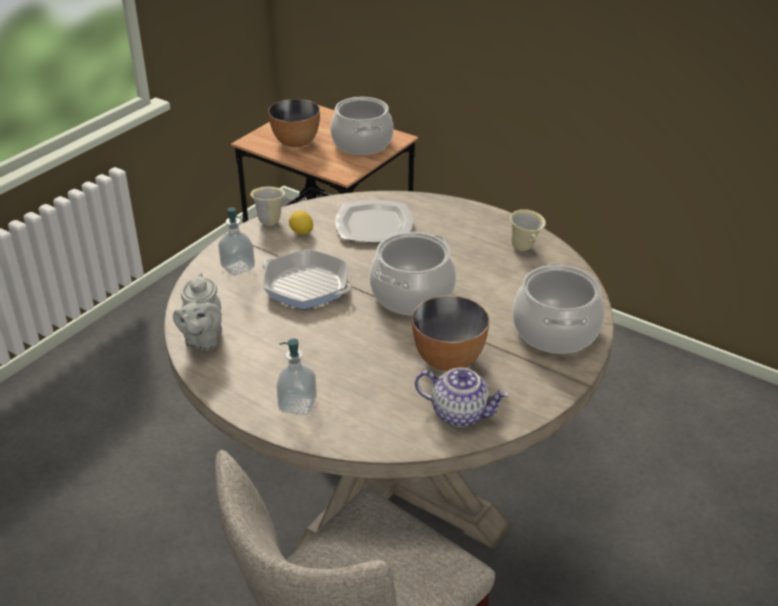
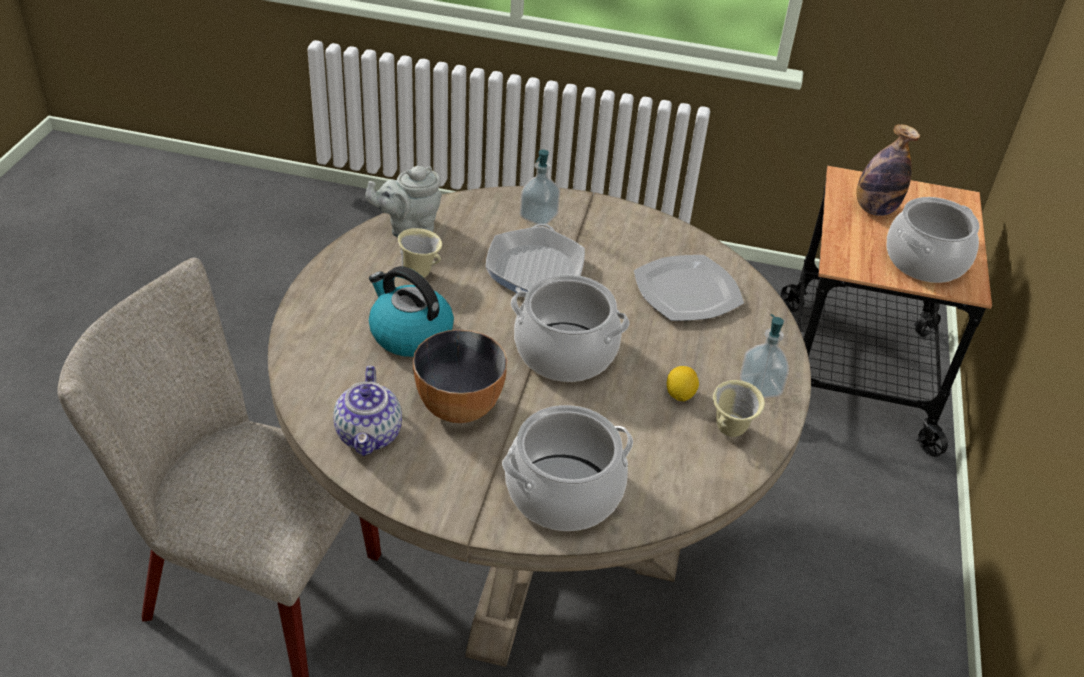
camera: 65 degrees right, 5 degrees up
(270, 221) = (638, 215): beige mug -> beige mug (420, 274)
(295, 142) = (874, 209): bowl -> bottle
(297, 404) = (337, 313): soap dispenser -> soap dispenser (760, 388)
(301, 232) = (632, 242): lemon -> lemon (680, 395)
(348, 368) = (409, 334): none -> kettle

